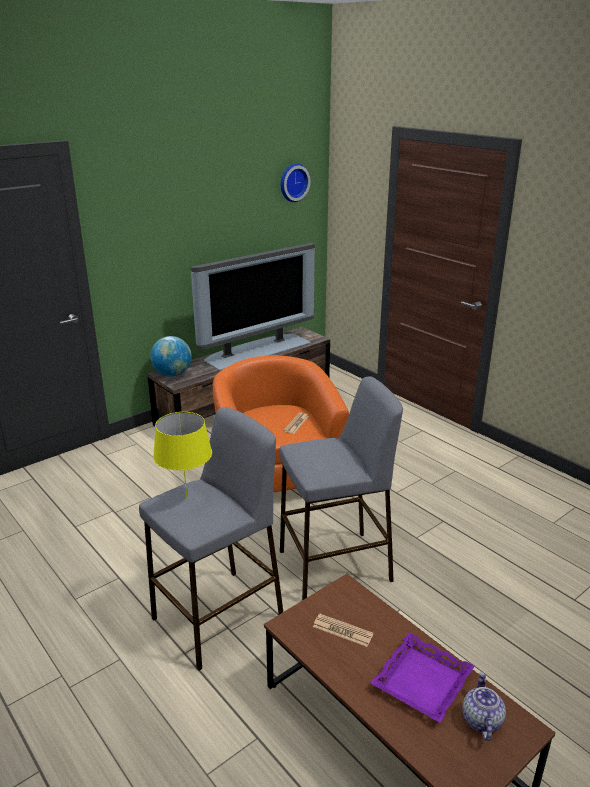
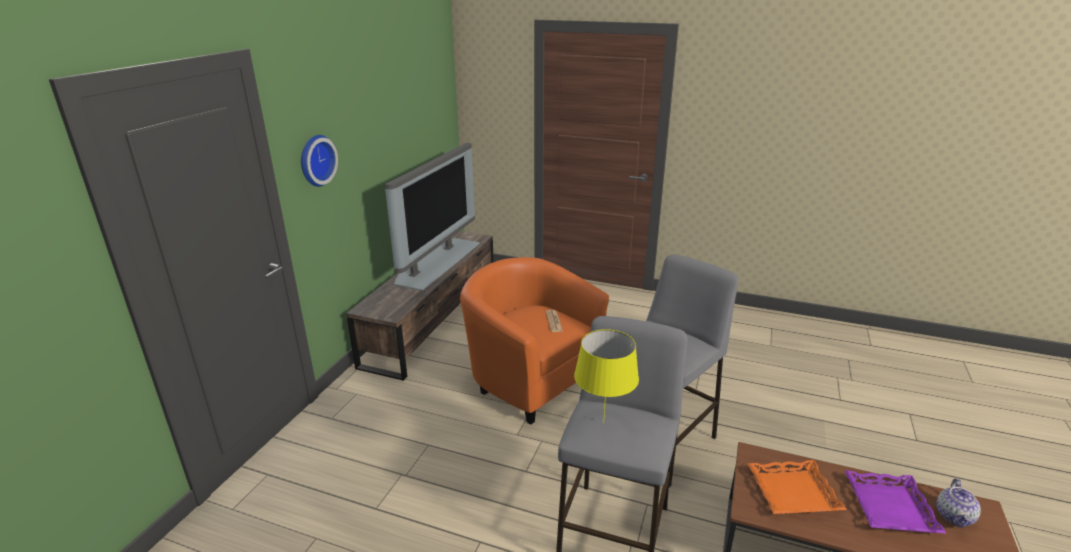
camera: 30 degrees left, 0 degrees up
(172, 374) = (377, 307): globe -> none
(293, 182) = (433, 83): wall clock -> wall clock (315, 160)
(342, 630) = (793, 493): newspaper -> orange tray
(481, 720) = (954, 517): teapot -> teapot turned 135 degrees counterclockwise

